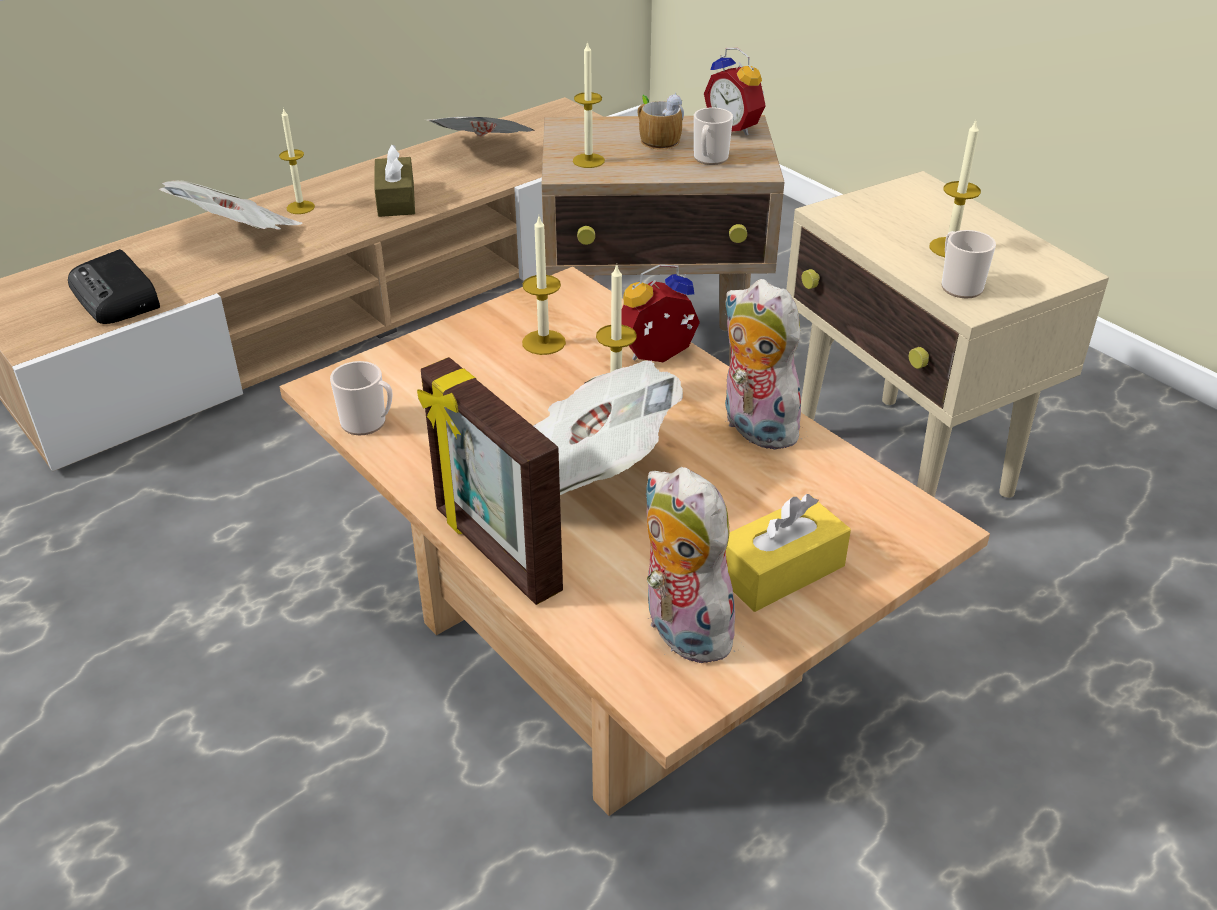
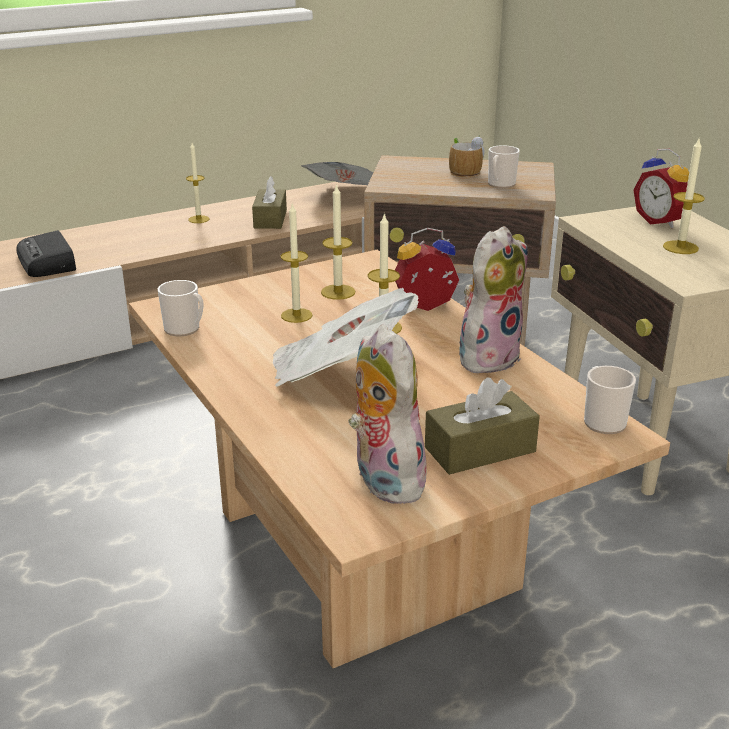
camera: 10 degrees right, 10 degrees down
(239, 236) = (148, 233): newspaper -> none
(494, 552) = (251, 416): picture frame -> none
(588, 160) = (405, 180): candle -> candle (296, 315)
(735, 127) = (527, 168): alarm clock -> alarm clock (661, 221)
(753, 427) = (488, 356): plush toy -> plush toy turned 75 degrees clockwise
(780, 570) = (480, 449): yellow tissue box -> brown tissue box
(958, 285) = (680, 270): mug -> mug (602, 420)

